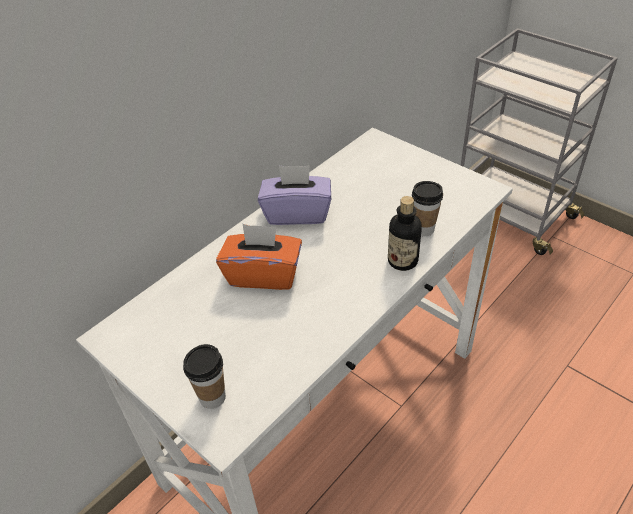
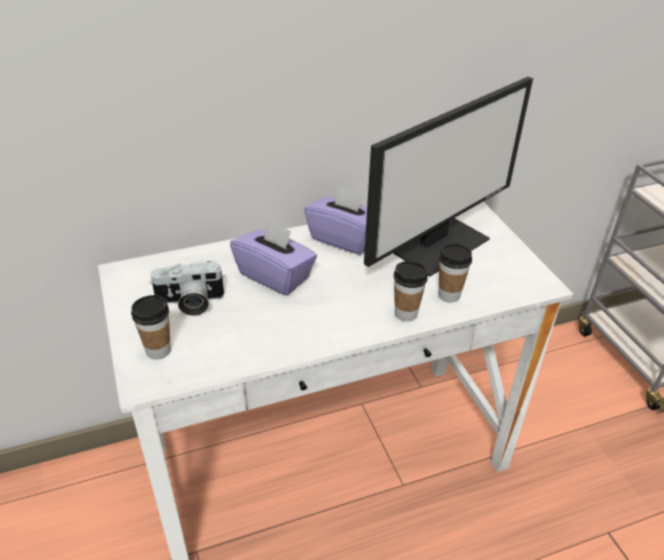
camera: 25 degrees right, 5 degrees down
(204, 336) = (190, 303): none -> camera
(263, 274) = (275, 275): orange tissue box -> purple tissue box
(379, 185) = (438, 243): none -> monitor
(402, 261) = (406, 313): bottle -> cup

